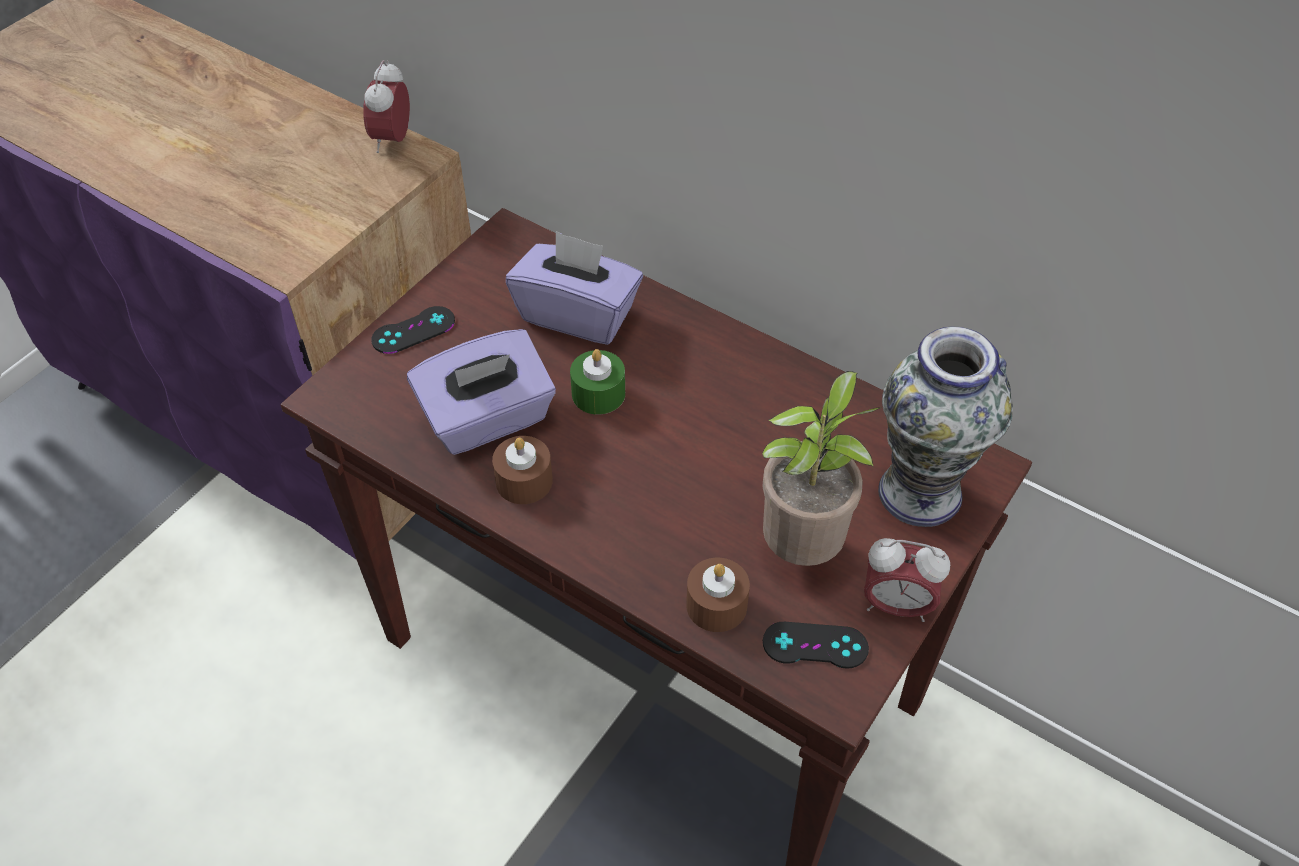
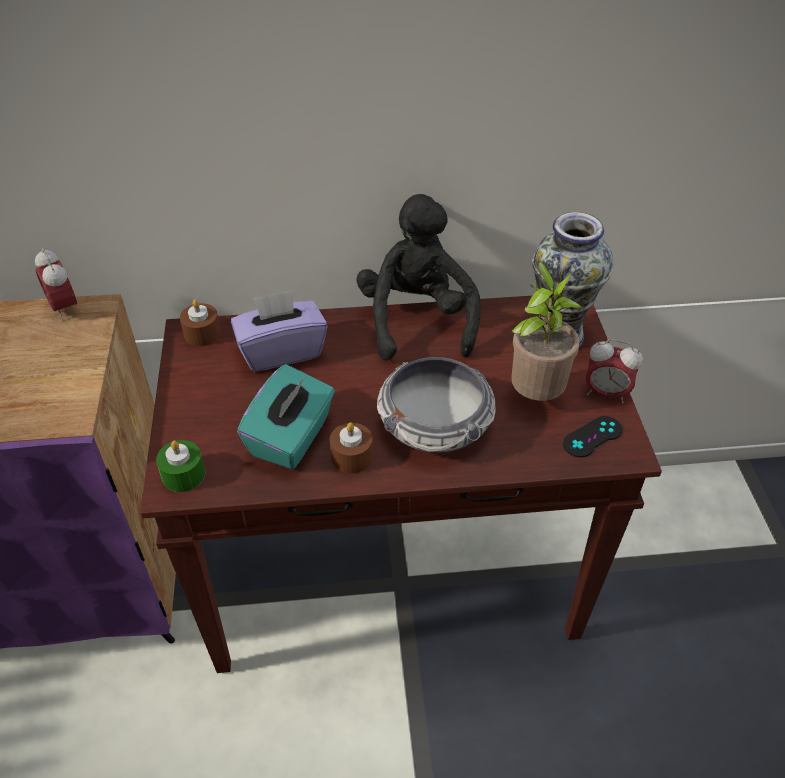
camera: 40 degrees left, 5 degrees down
(413, 330) = (186, 417): black game controller -> none
(488, 419) = (292, 437): purple tissue box -> turquoise tissue box
(598, 393) = (342, 385): green candle -> green candle (183, 474)
(650, 504) = (435, 423): none -> bowl
(716, 605) = (525, 450): brown candle -> brown candle (202, 333)
(765, 368) = (417, 320): none -> black plush toy
(896, 605) = (606, 393): alarm clock -> alarm clock turned 45 degrees clockwise

